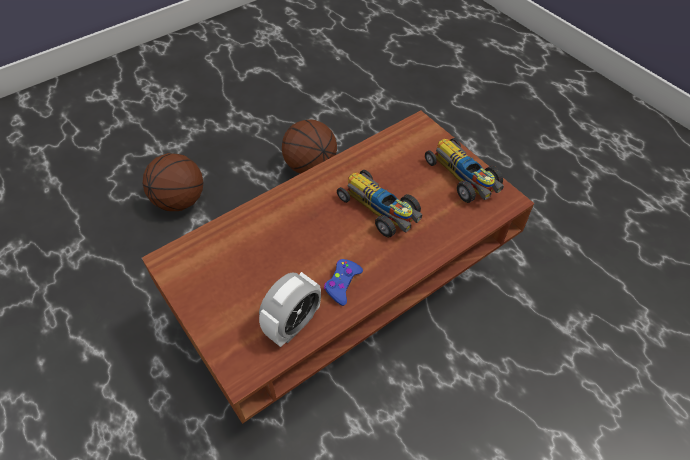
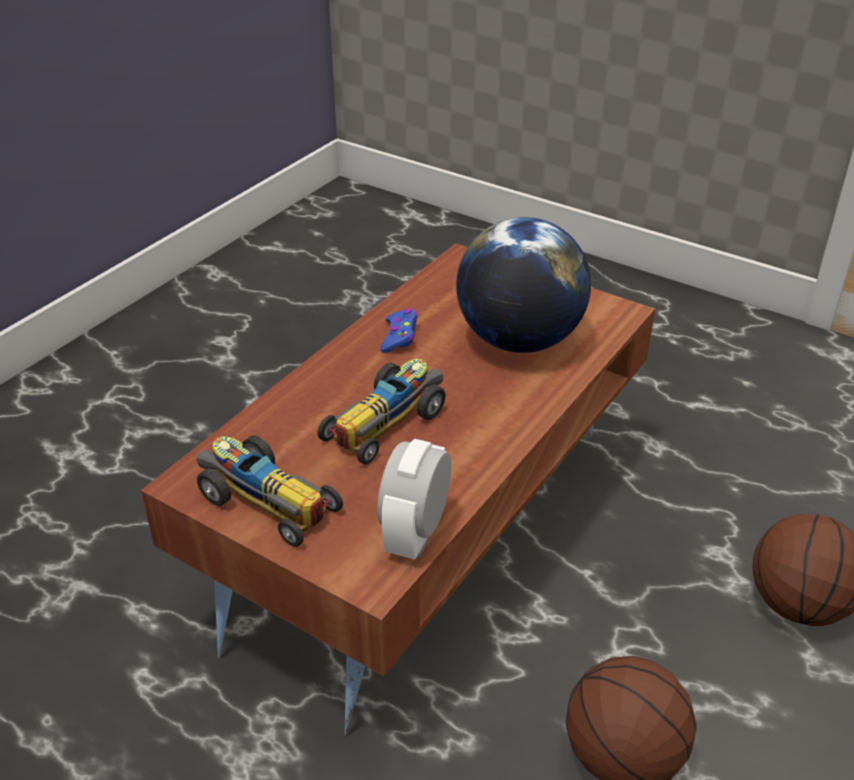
camera: 160 degrees right, 15 degrees down
(260, 254) = (519, 340): none -> globe
(293, 324) = (435, 296): alarm clock -> alarm clock (416, 534)
(380, 210) = (387, 421): toy car -> toy car turned 105 degrees clockwise

